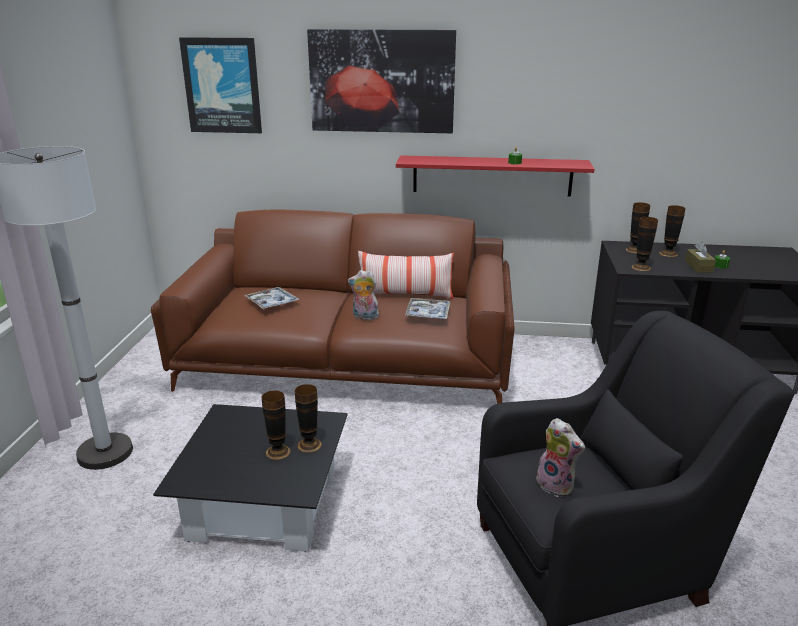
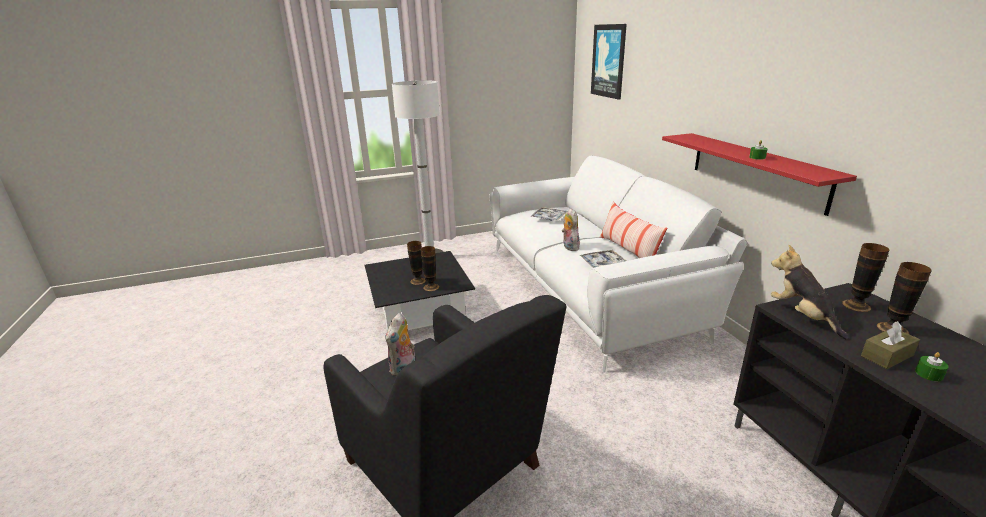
camera: 65 degrees right, 0 degrees up
(347, 363) = (590, 288): brown sofa -> white sofa
(382, 81) = (690, 62): picture -> none
(641, 267) = (802, 316): vase -> plush toy

